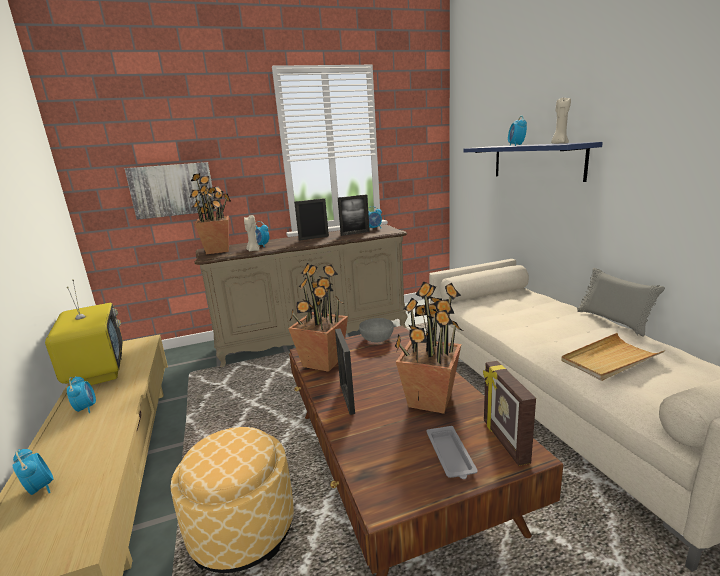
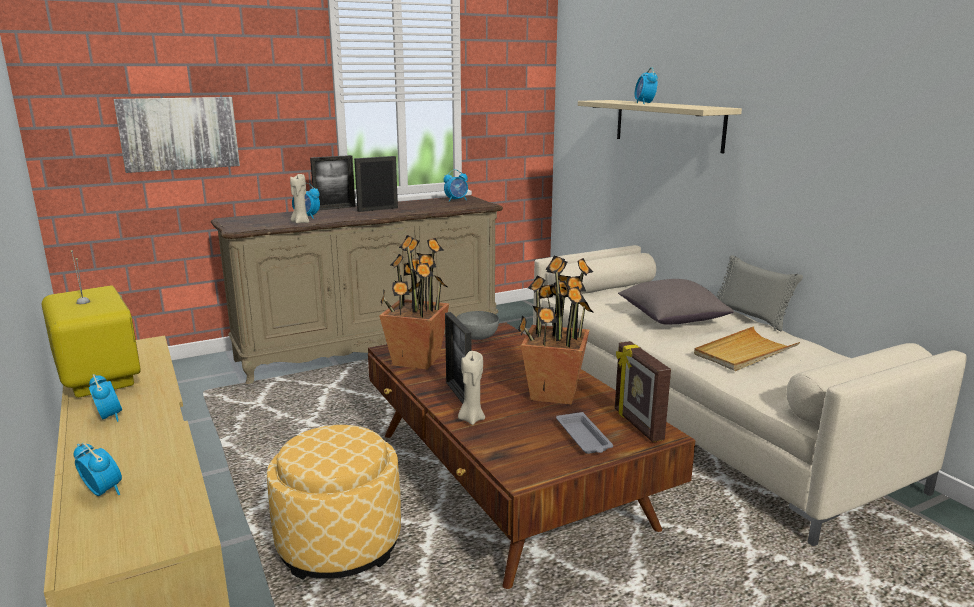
camera: 10 degrees left, 0 degrees up
(218, 250) = (248, 221): potted plant -> none
(355, 233) = (433, 205): picture frame -> picture frame (335, 208)
(536, 161) = (667, 124): blue shelf -> beige shelf
(541, 323) = (672, 319): none -> grey pillow
(559, 143) = (694, 106): beige candle -> beige candle (471, 419)

